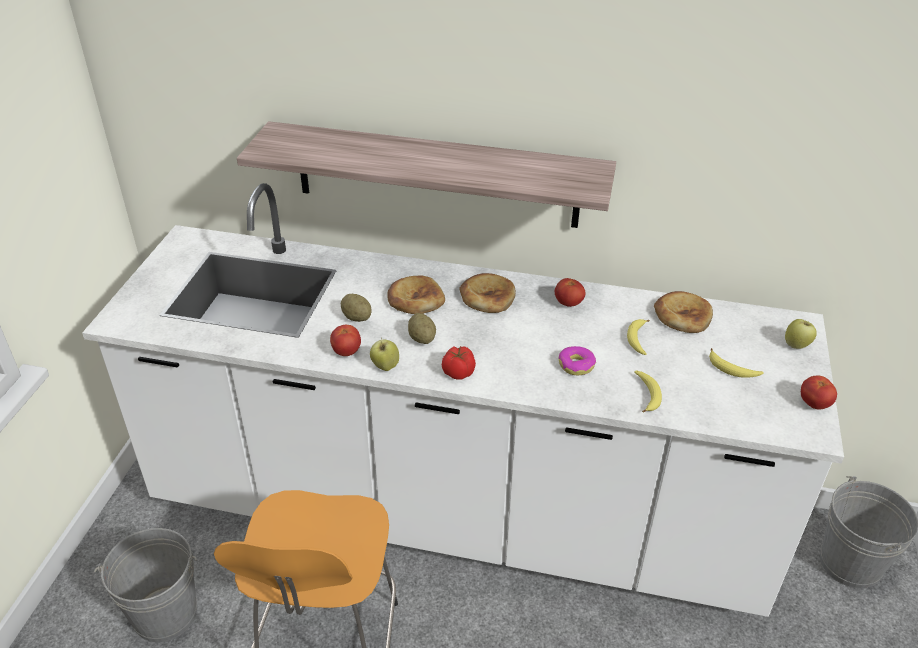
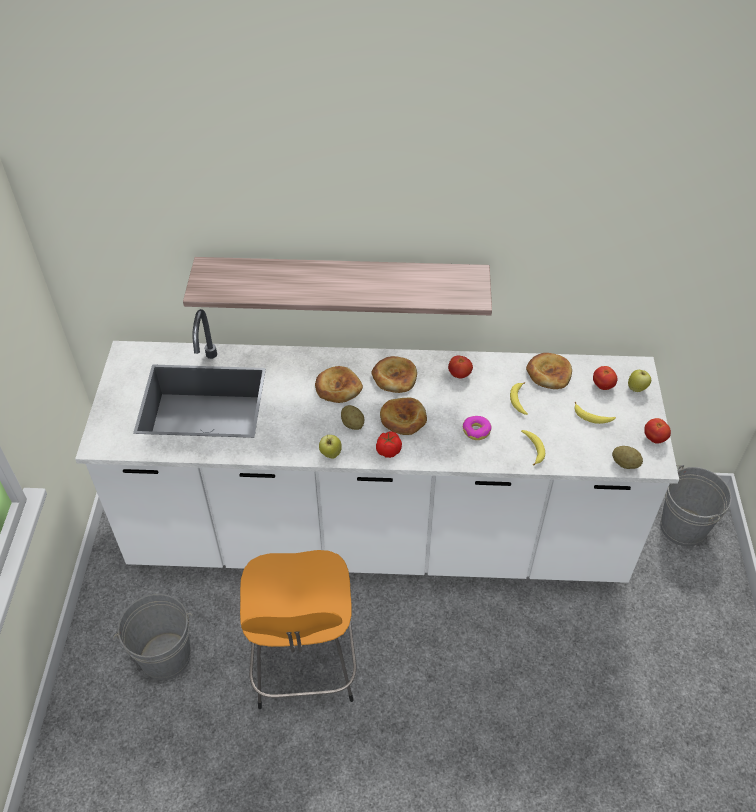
camera: 10 degrees left, 10 degrees up
(346, 351) = (296, 445): tomato -> tomato (603, 385)
(356, 317) = (295, 412): potato -> potato (625, 464)
(486, 340) = (403, 418): none -> bread

